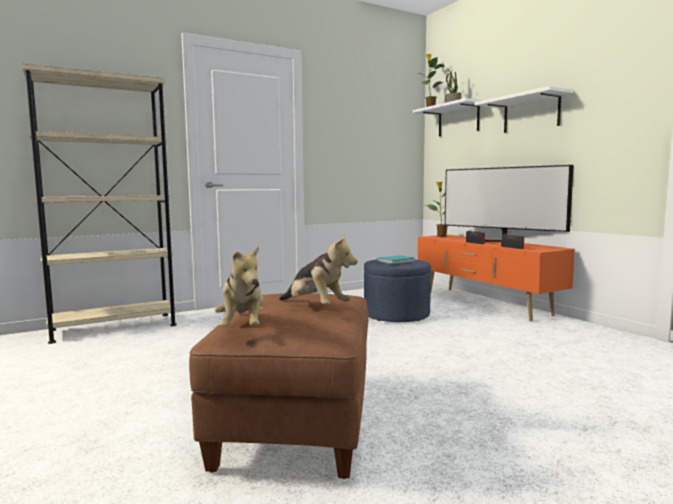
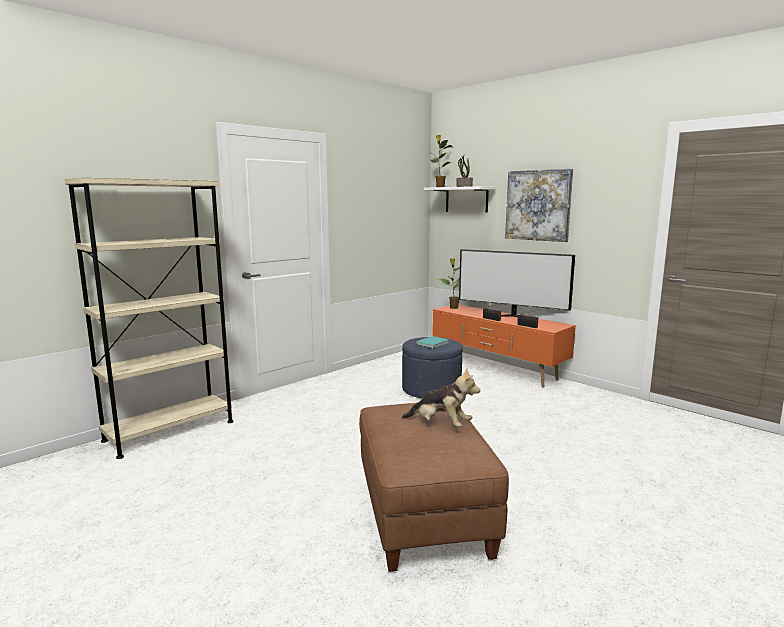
camera: 15 degrees left, 5 degrees up
(243, 327) = (408, 456): plush toy -> none
(531, 113) = (538, 205): white shelf -> picture

